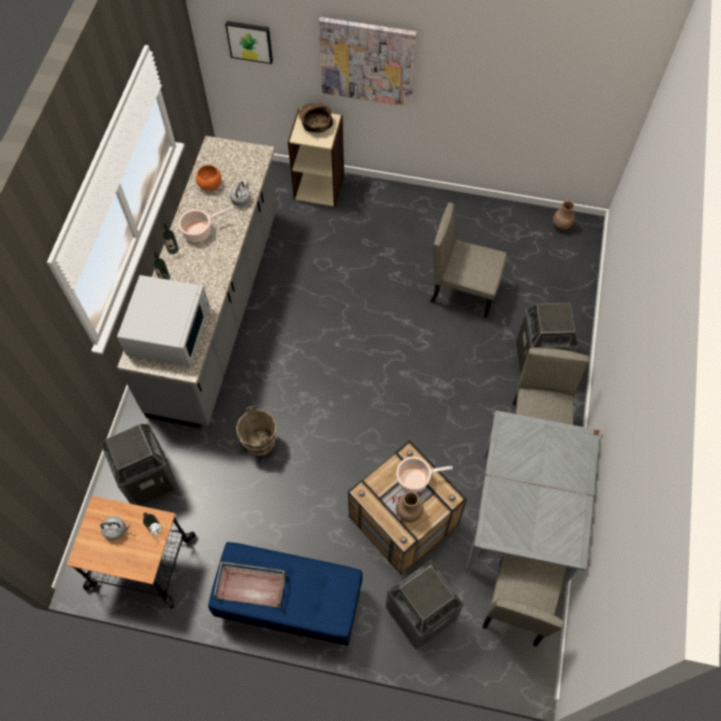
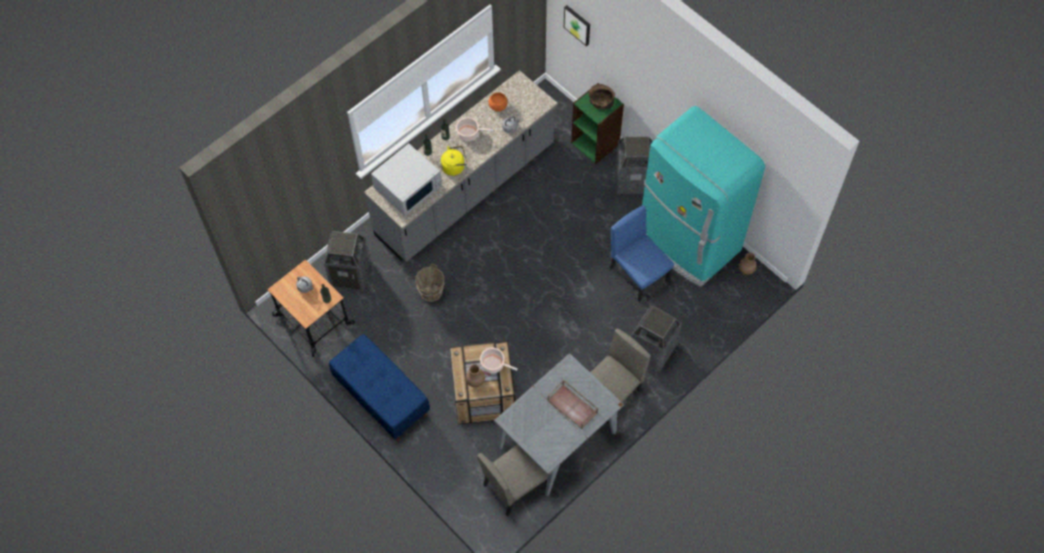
camera: 35 degrees right, 0 degrees up
(208, 276) = (454, 166): none -> yellow kettle
(252, 586) = (360, 366): brown tray -> brown tray (573, 406)
(319, 186) = (595, 143): beige bookcase -> green bookcase
(367, 61) = (643, 80): picture -> none
(420, 613) = (452, 453): trash can -> trash can (632, 180)
(464, 290) = (639, 274): beige chair -> blue chair
(484, 231) = (687, 241): none -> turquoise fridge

